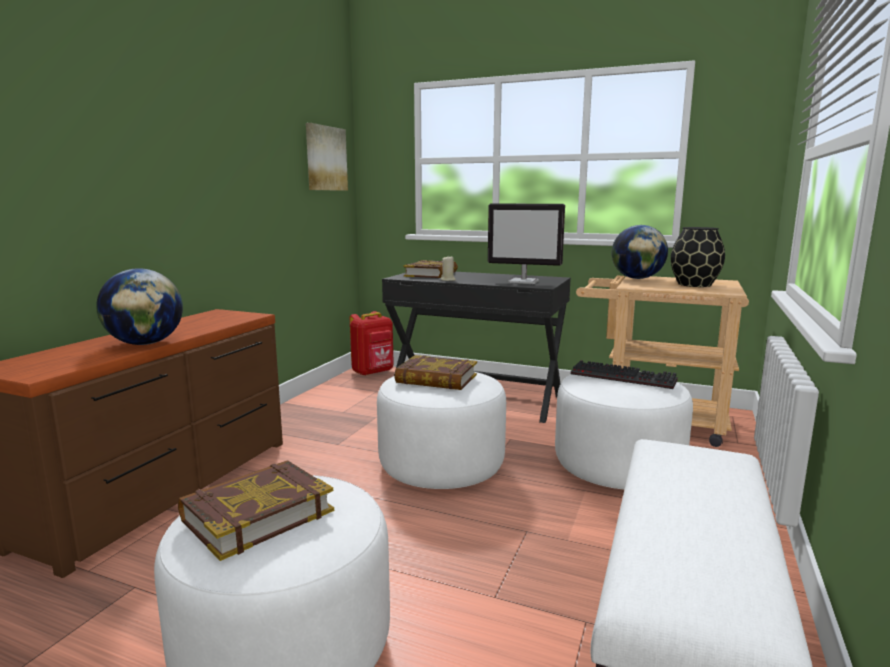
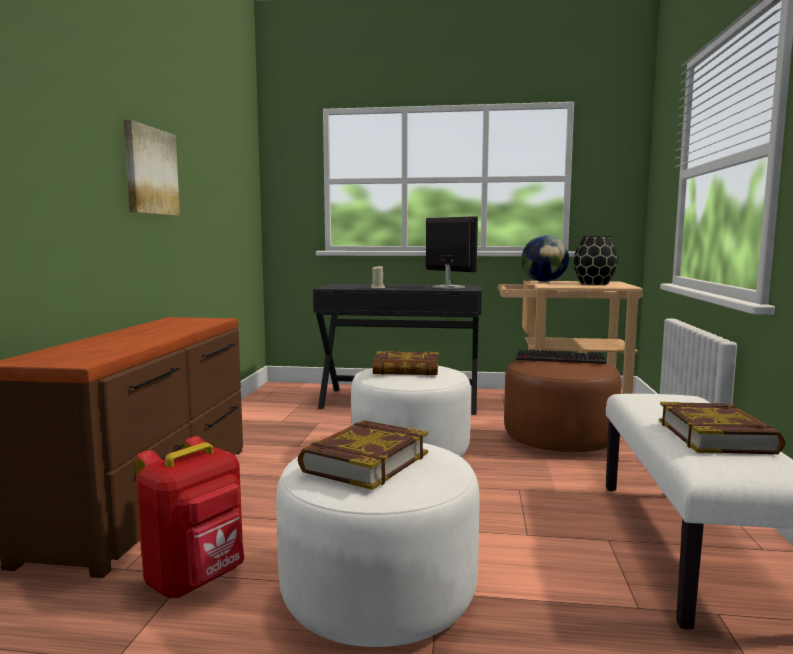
camera: 15 degrees left, 5 degrees down
(145, 343) = (148, 340): globe -> none
(325, 158) = (241, 175): picture -> picture (150, 171)
(373, 372) = (285, 388): red backpack -> red backpack (197, 580)
(431, 274) = (353, 285): book -> book (716, 436)
(524, 282) = (448, 287): monitor -> monitor turned 135 degrees counterclockwise
(618, 467) = (559, 439): white ottoman -> brown ottoman

